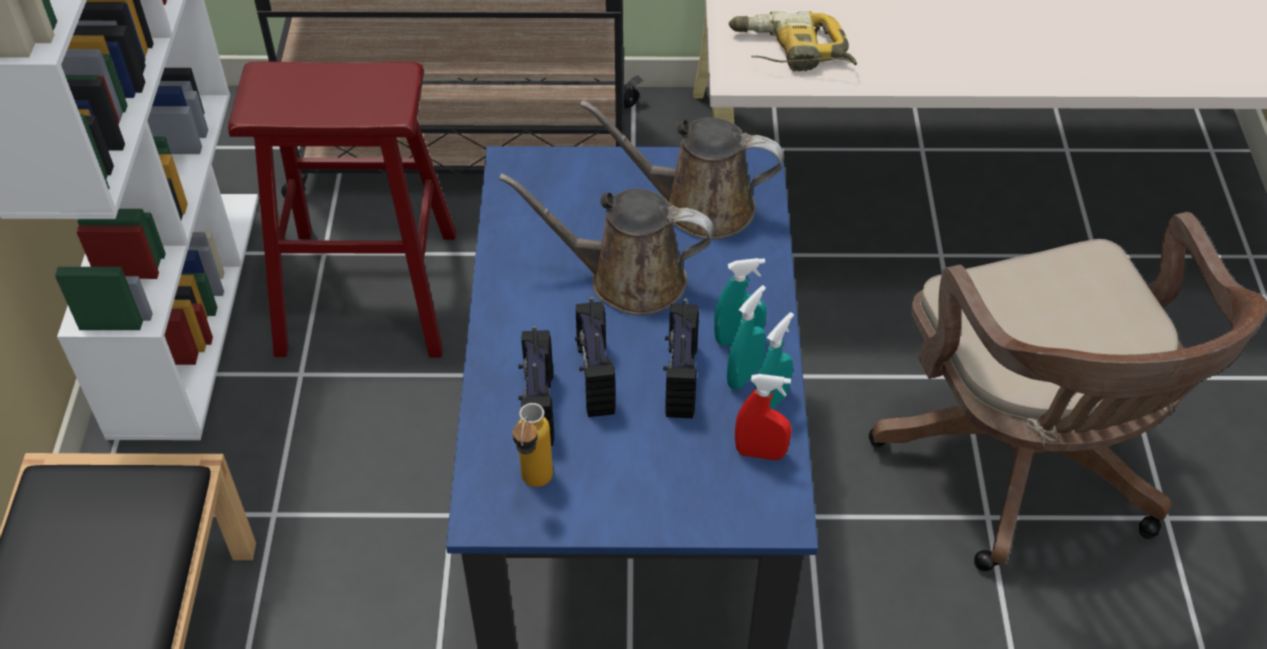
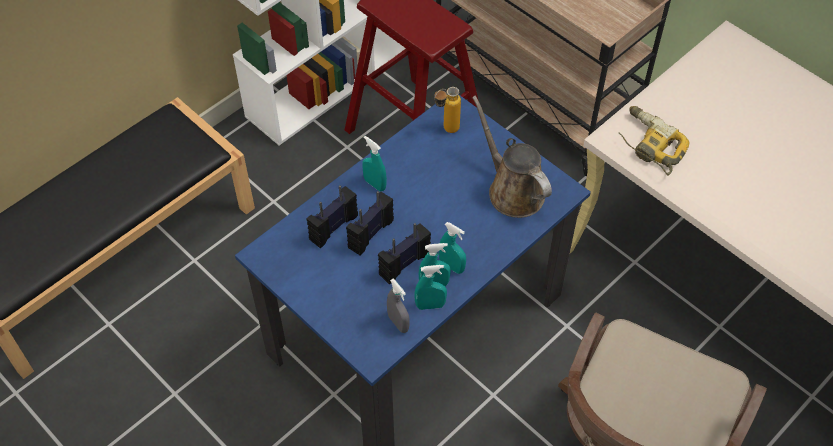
camera: 45 degrees right, 5 degrees up
(526, 318) = (375, 184): none -> turquoise spray bottle
(534, 486) = (293, 259): bottle -> bottle (446, 130)
(627, 279) = (438, 200): brown watering can -> none
(760, 453) = (398, 323): red spray bottle -> grey spray bottle

